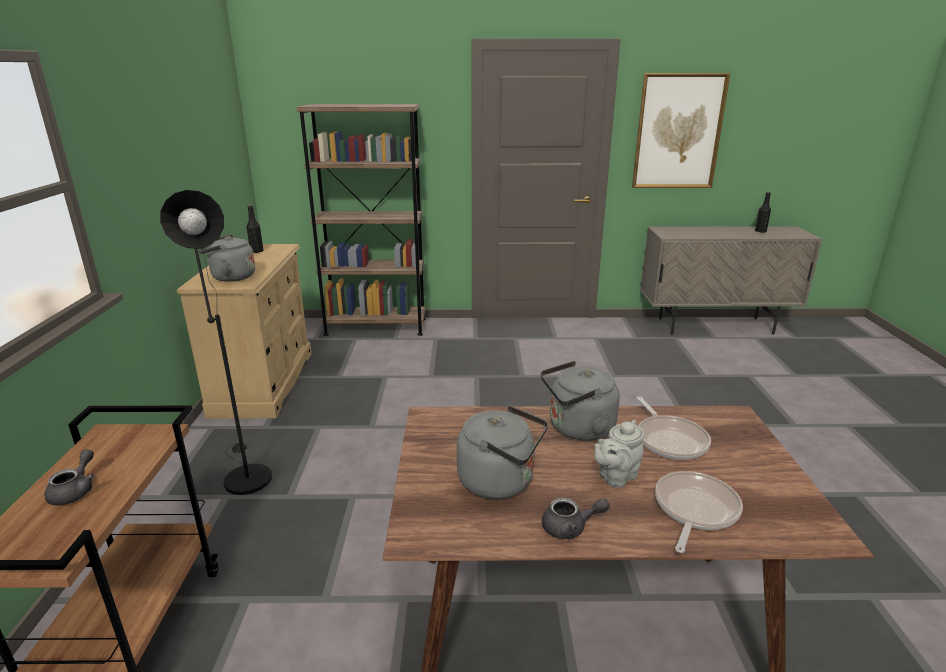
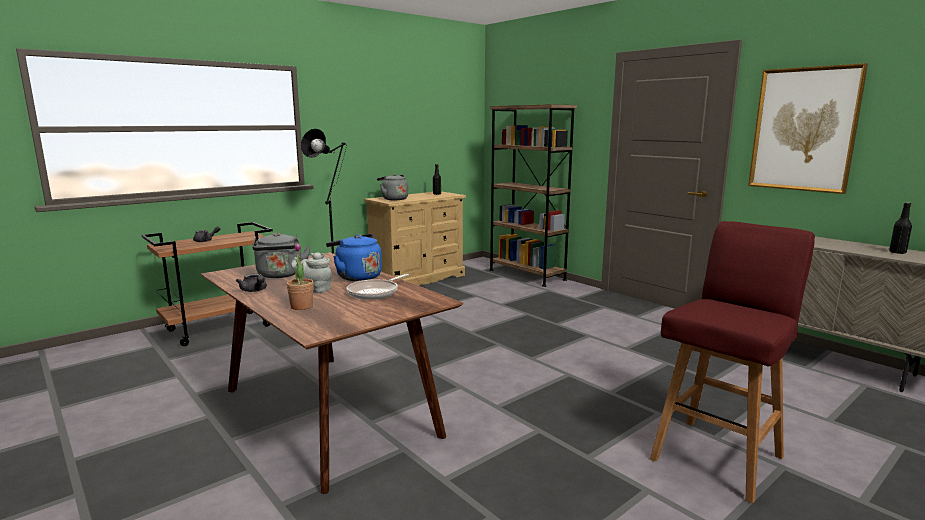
camera: 50 degrees right, 10 degrees down
(577, 429) = (356, 276): grey kettle -> blue kettle
(694, 510) = (301, 306): frying pan -> potted plant
(822, 439) = (718, 456): none -> red stool

